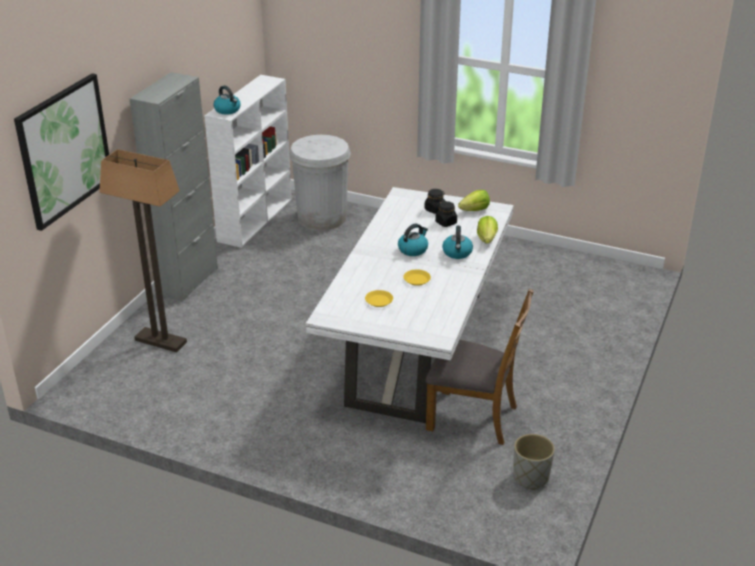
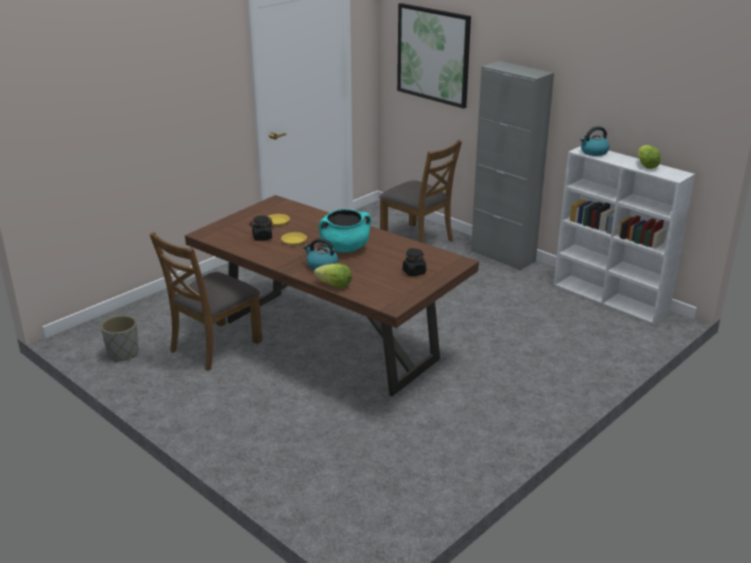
camera: 110 degrees right, 5 degrees down
(161, 341) = (418, 239): floor lamp -> brown chair
(322, 218) = (604, 335): white trash can -> none
(413, 249) = (345, 248): kettle -> turquoise cooking pot
(416, 347) = (331, 341): white dining table -> brown dining table
(446, 223) = (383, 272): black jar -> black jar (262, 237)
(475, 210) = (398, 292): lettuce -> lettuce (646, 165)

